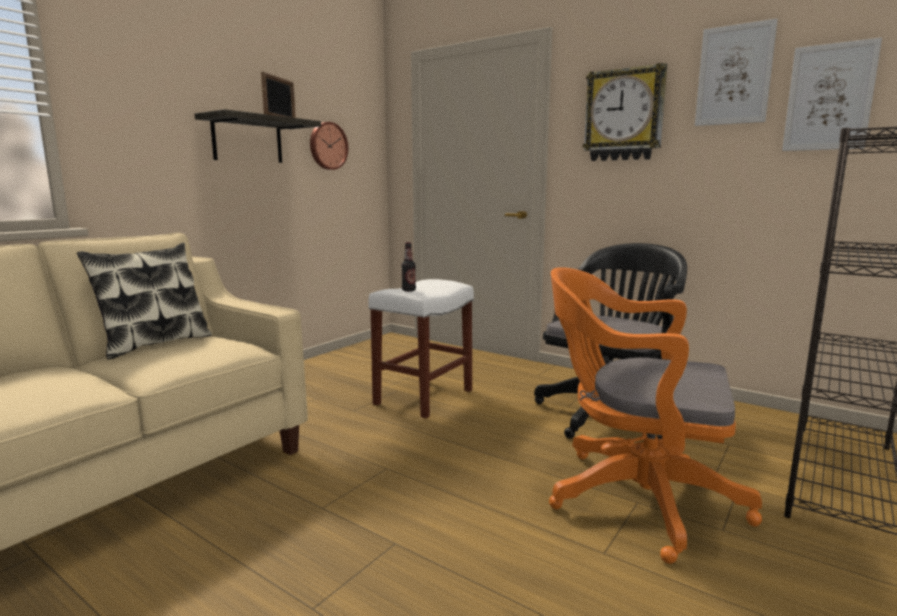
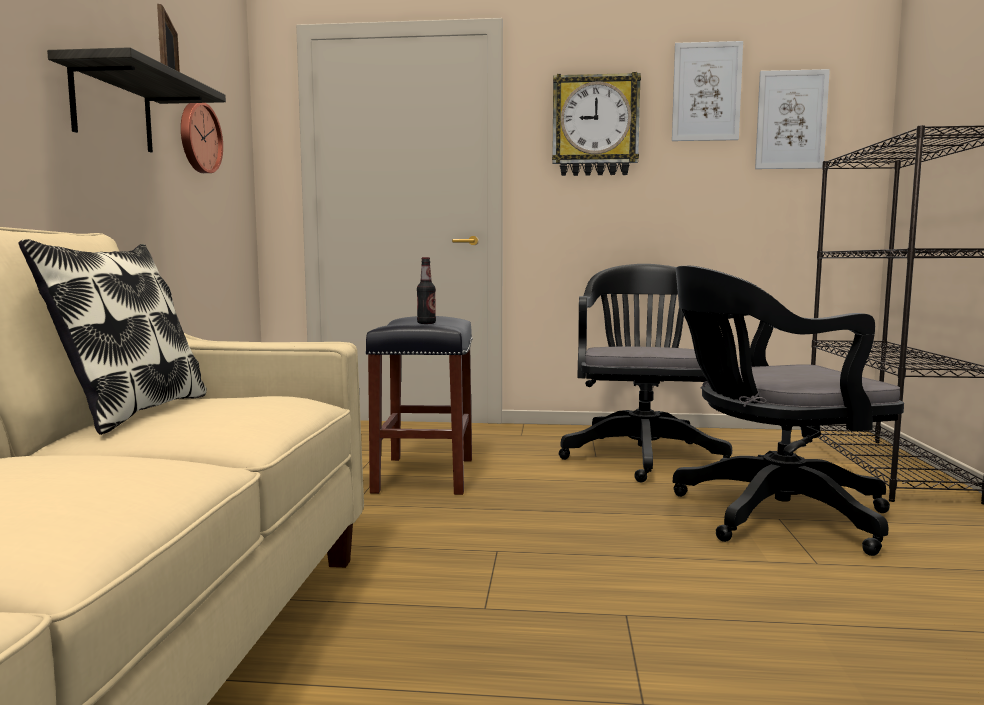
camera: 30 degrees left, 5 degrees down
(423, 397) = (425, 476): white stool -> black stool
(633, 497) = (770, 515): orange office chair -> black office chair

